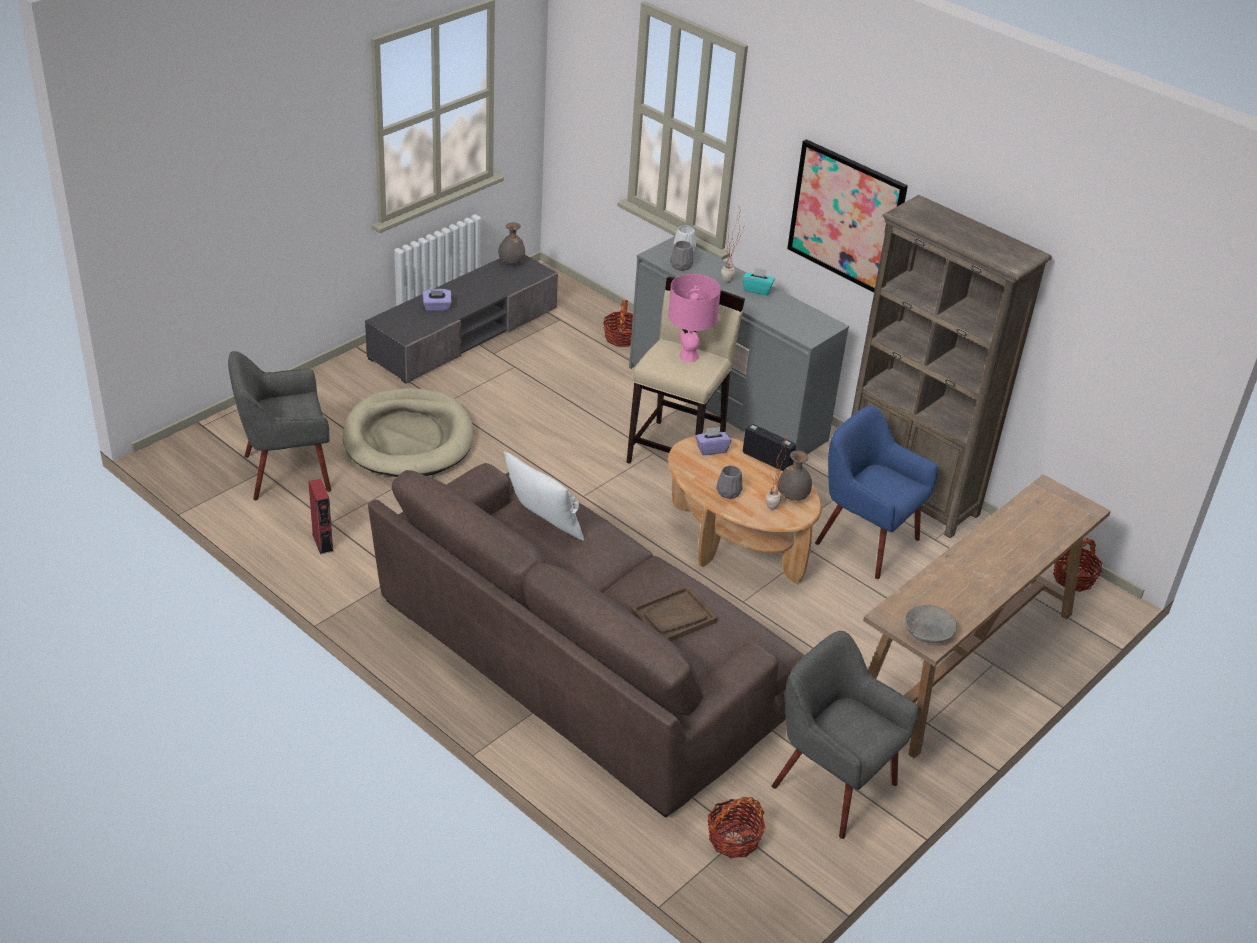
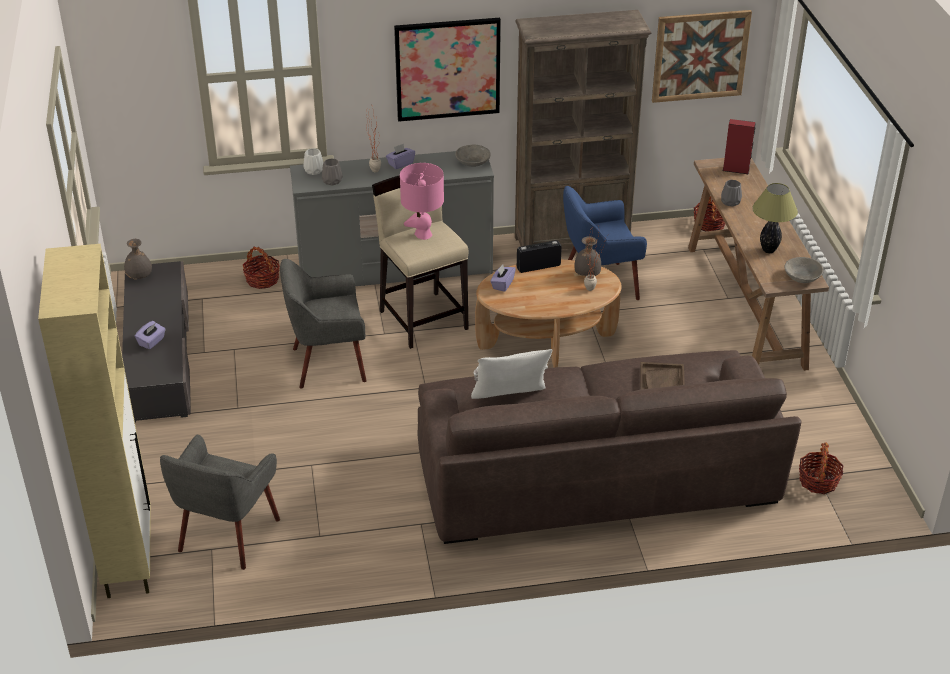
camera: 50 degrees left, 0 degrees up
(215, 435) = (129, 558): none -> beige cabinet
(322, 542) = (339, 550): red speaker -> red speaker (736, 170)
(408, 439) = (261, 446): beige dog bed -> none
(728, 492) = (556, 300): grey vase -> grey vase (730, 202)
(757, 290) = (400, 163): turquoise tissue box -> purple tissue box
(814, 328) = (473, 162): none -> grey bowl
(832, 785) = (804, 415): grey armchair -> grey armchair (327, 364)
(946, 590) = (769, 250): none -> table lamp
(1119, 358) = (700, 56): none -> picture

